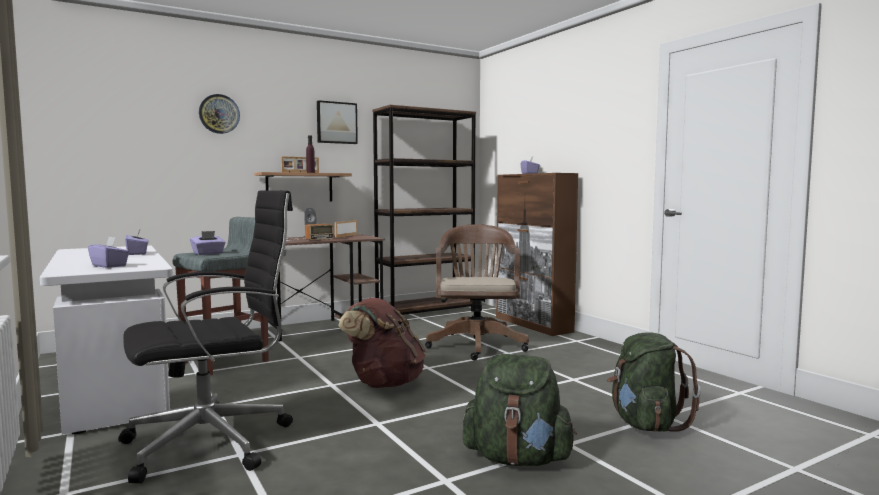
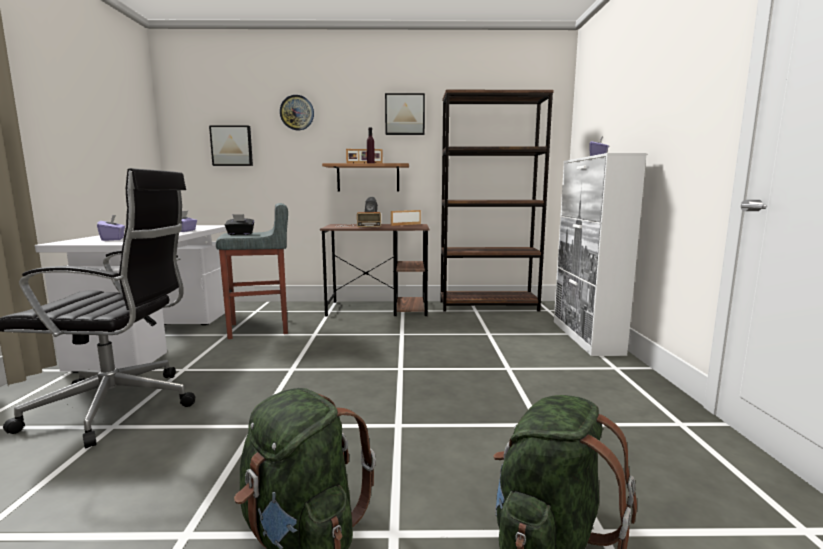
camera: 30 degrees right, 5 degrees up
(134, 148) = (232, 146): none -> picture
(208, 253) = (240, 234): purple tissue box -> black tissue box
(384, 383) = (334, 378): brown backpack -> none
(476, 344) = (489, 350): brown office chair -> none
(533, 325) = (586, 337): brown cabinet -> white cabinet

